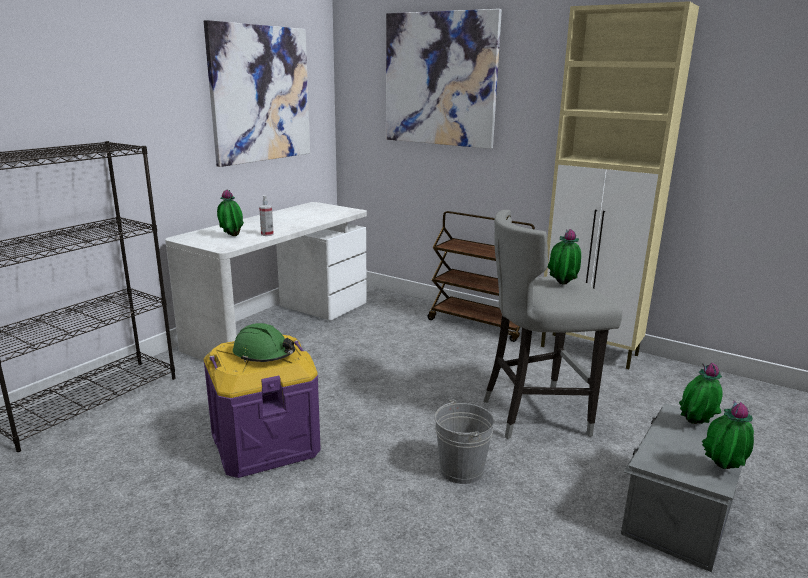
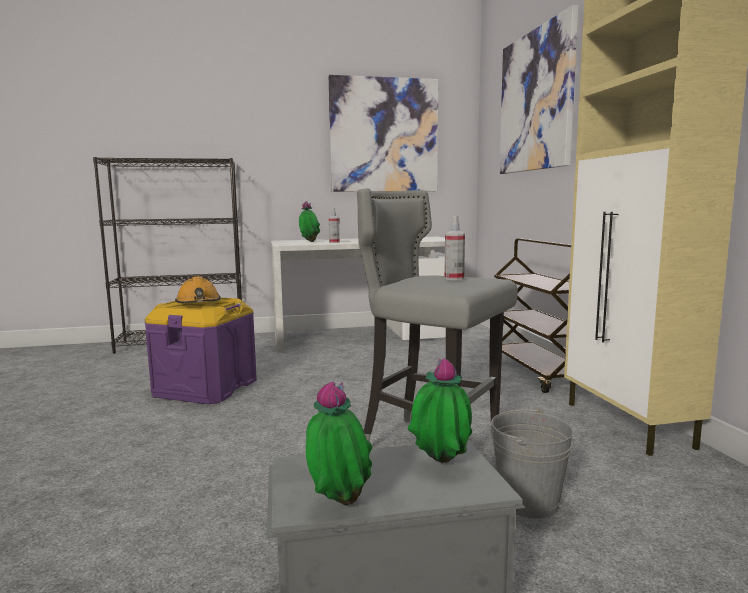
camera: 45 degrees right, 10 degrees down
(264, 354) = (198, 303): green hard hat -> orange hard hat
(461, 470) = (275, 452): grey bucket -> grey bucket (528, 501)
(562, 285) = (454, 278): potted plant -> spray bottle

